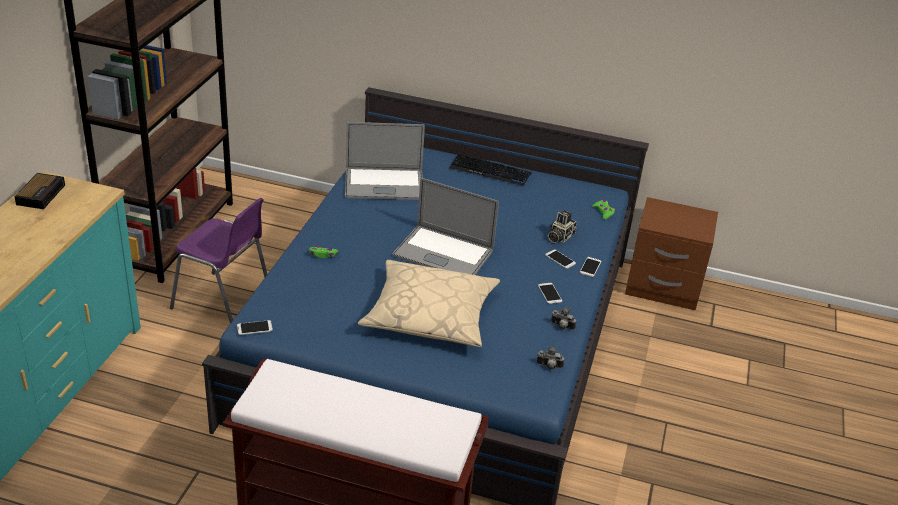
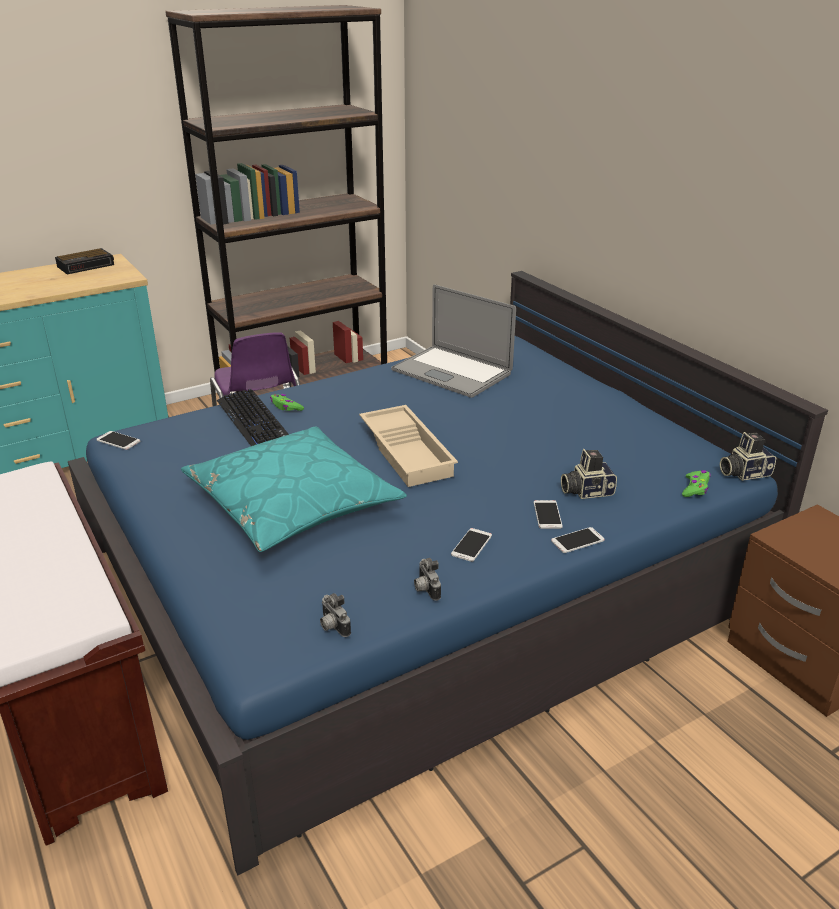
camera: 45 degrees right, 5 degrees down
(430, 315) = (293, 503): beige pillow -> turquoise pillow
(443, 253) = (408, 452): laptop -> beige tray
(490, 171) = (596, 398): keyboard -> keyboard (253, 421)
(612, 193) = (743, 473): none -> camera

